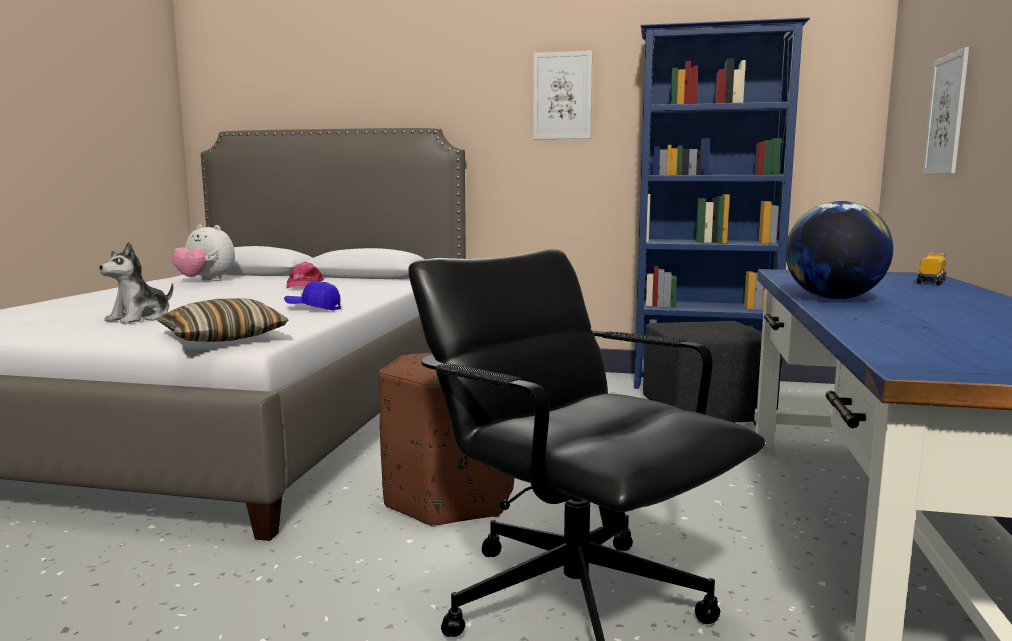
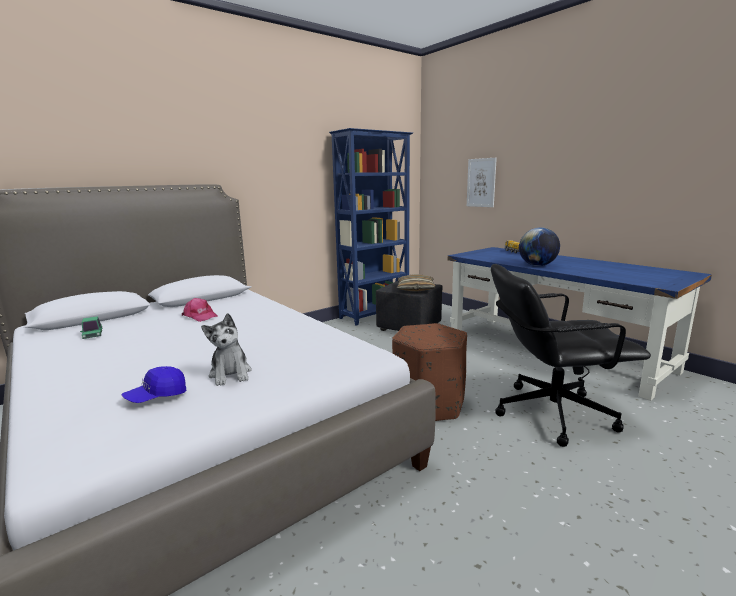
camera: 50 degrees left, 5 degrees up
(206, 281) = (93, 335): plush toy -> toy car
(223, 338) = (354, 361): pillow -> pillow (415, 289)
(313, 308) = (298, 328): blue cap -> blue cap (157, 397)
(562, 96) = (289, 163): picture -> none

